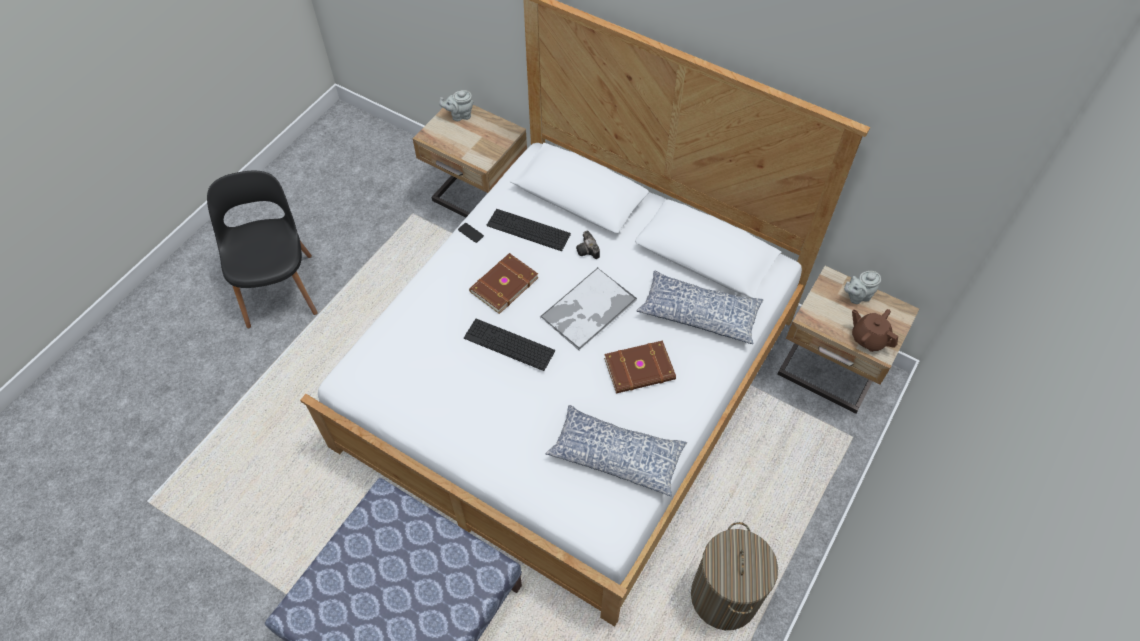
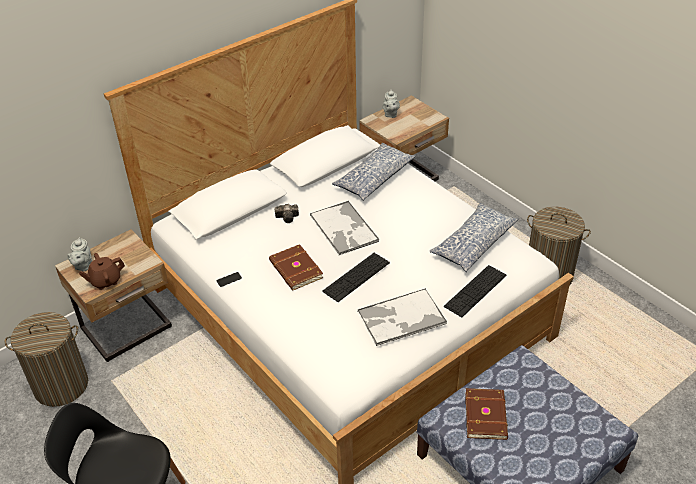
camera: 70 degrees left, 15 degrees down
(397, 181) = (61, 385): none -> laundry basket
(456, 405) = (401, 318): none -> tray
(528, 230) = (247, 245): keyboard -> keyboard (475, 290)
(640, 370) = (409, 215): brown book -> brown book (487, 415)
(868, 338) = (424, 119): brown teapot -> brown teapot (105, 281)

